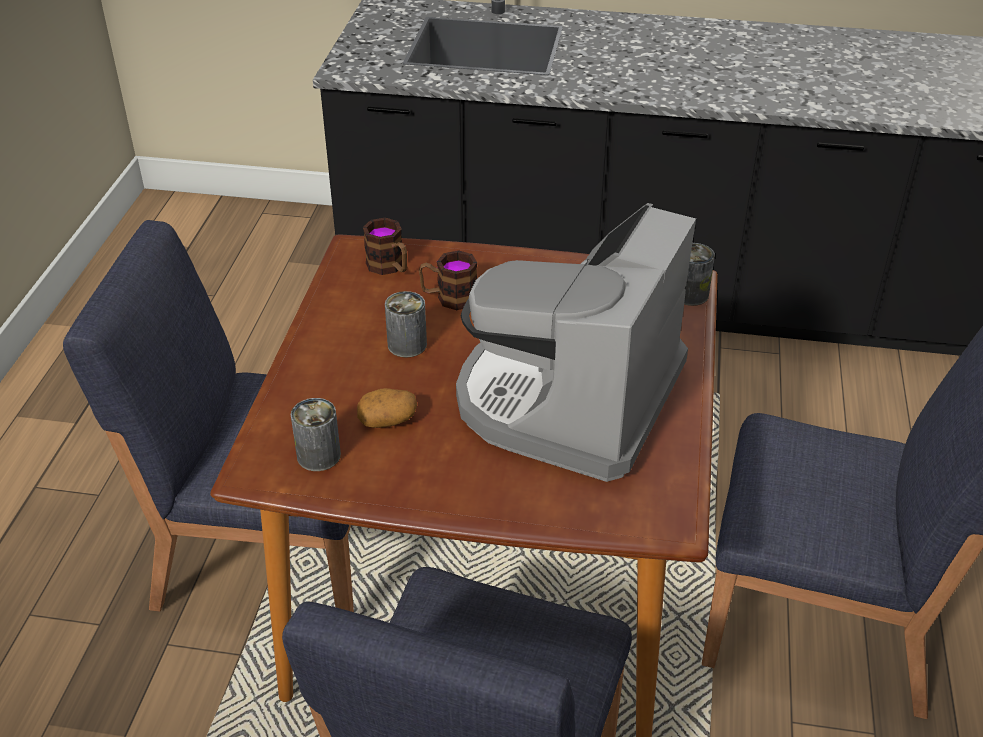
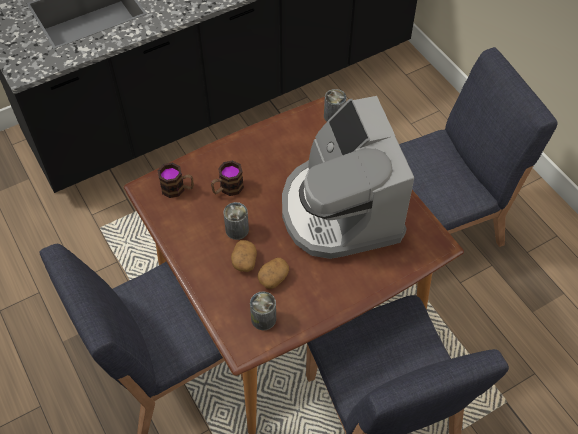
camera: 40 degrees left, 15 degrees up
(374, 381) = (244, 260): none -> potato

